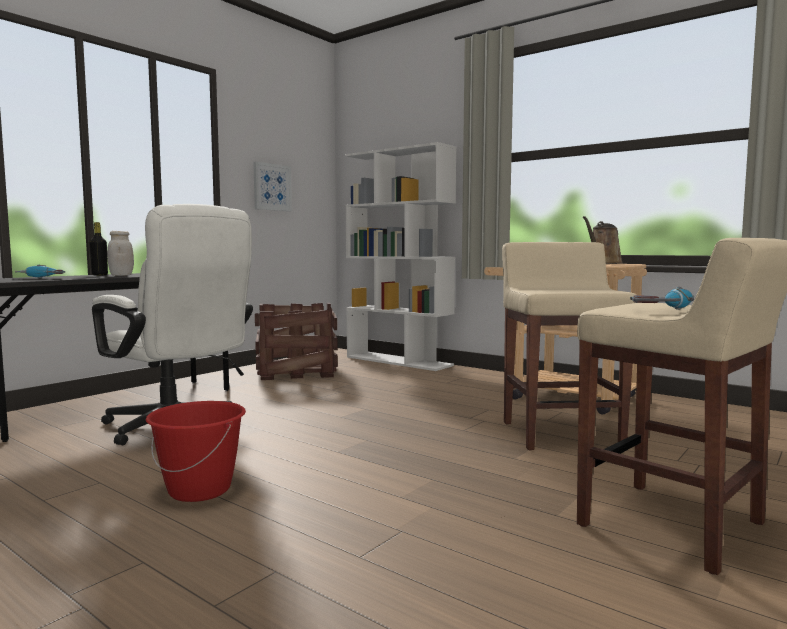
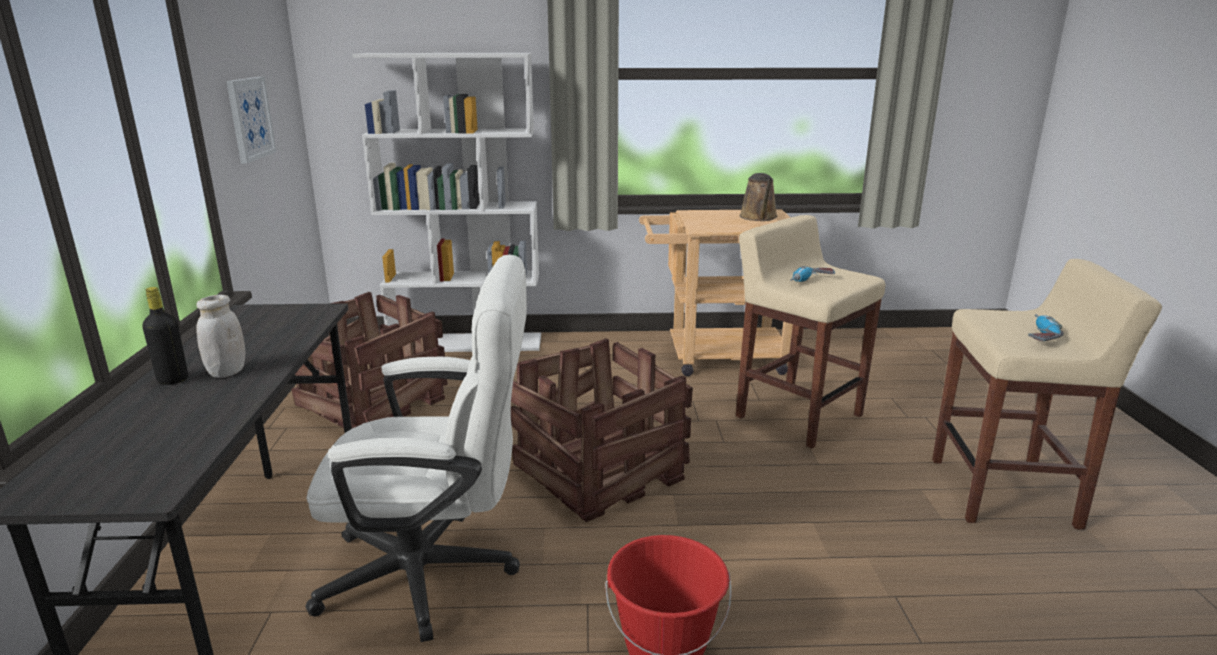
camera: 40 degrees left, 15 degrees up
(41, 278) = (153, 437): power drill -> power drill (810, 282)
(349, 420) = (601, 470): none -> crate

